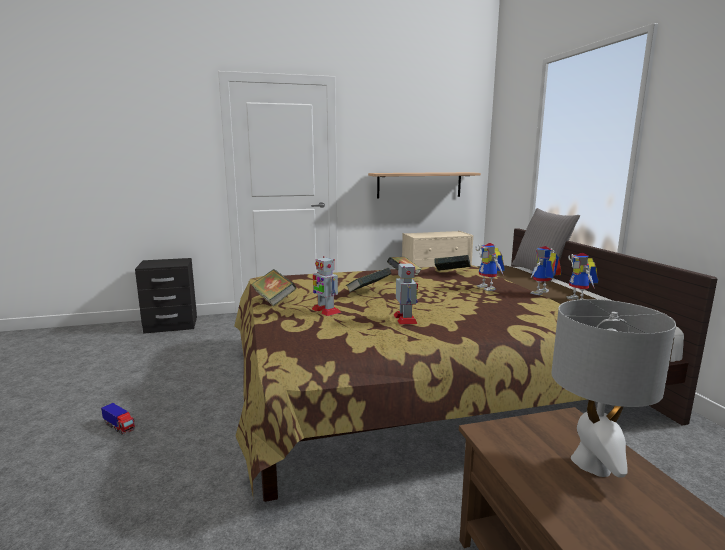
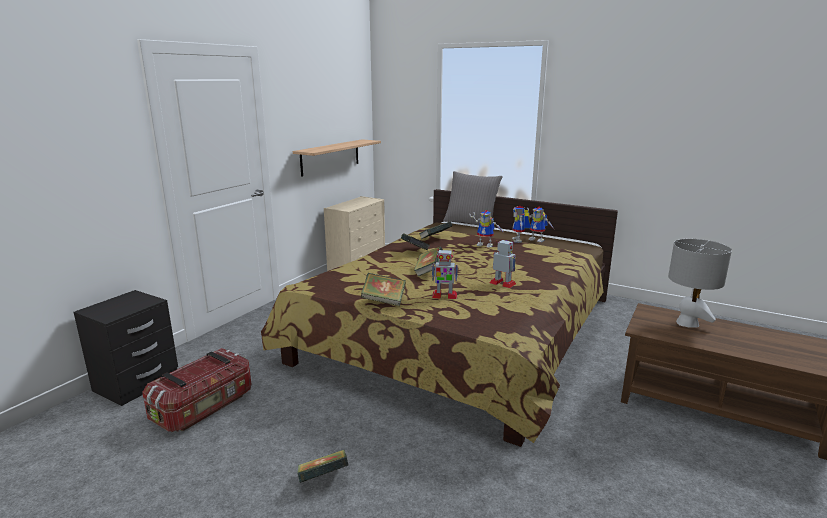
camera: 45 degrees left, 5 degrees up
(119, 427) = (323, 478): toy truck -> book
(167, 352) = (204, 407): none -> storage box

